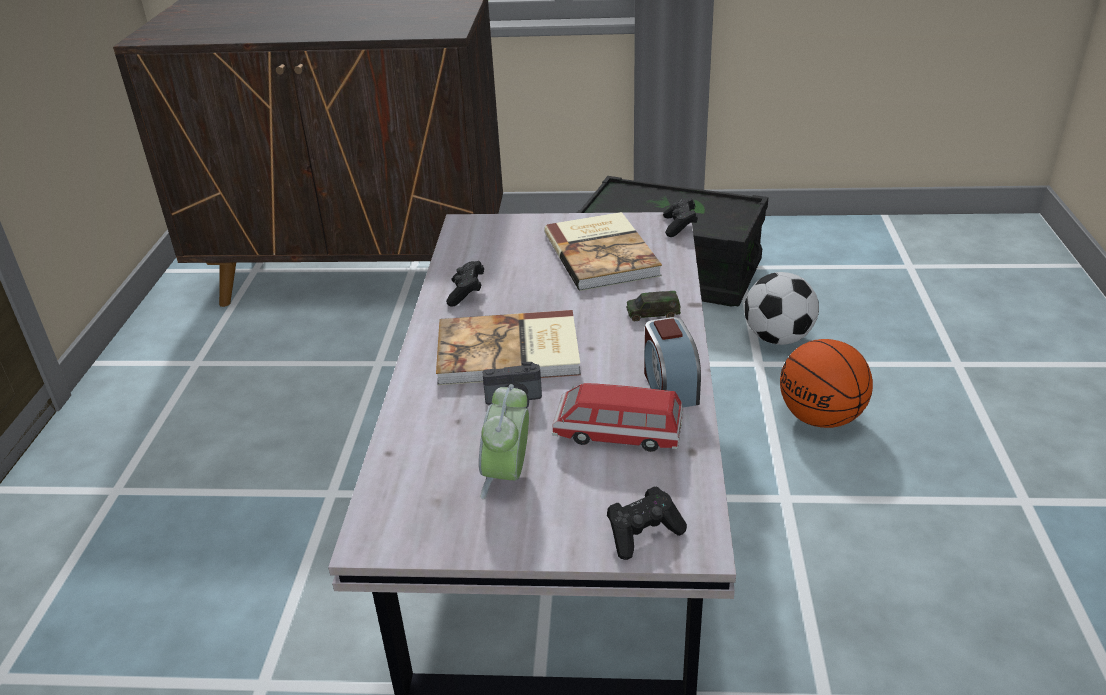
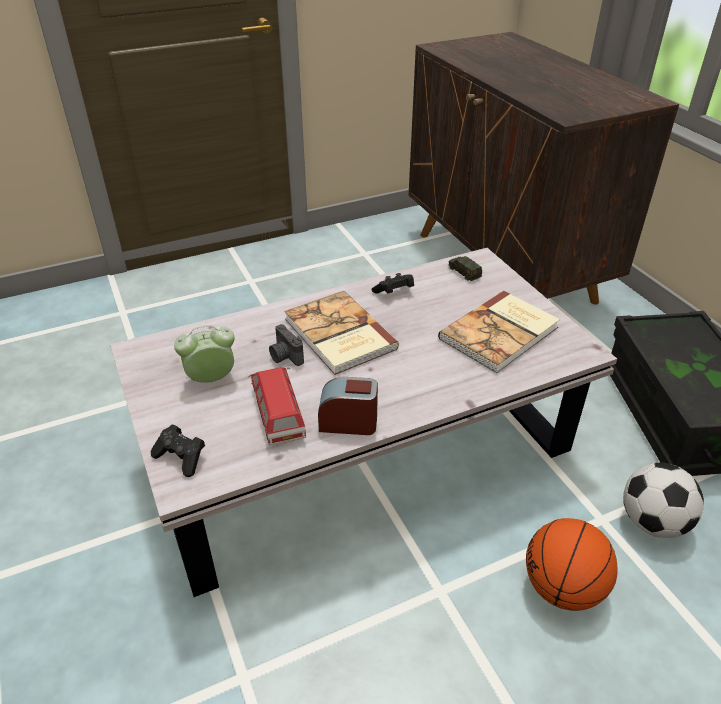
camera: 60 degrees right, 5 degrees up
(653, 314) = (438, 385): toy car -> toy car (464, 272)
(669, 387) = (348, 422): alarm clock -> alarm clock turned 45 degrees clockwise
(679, 226) = (584, 359): black game controller -> none

